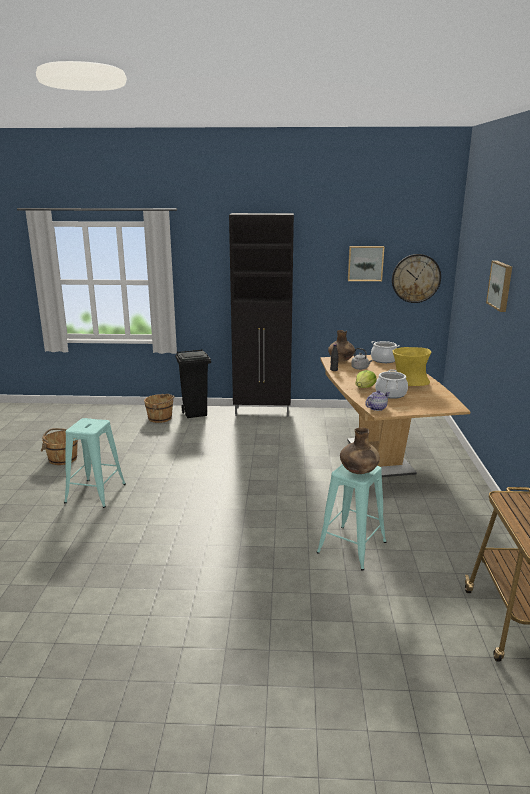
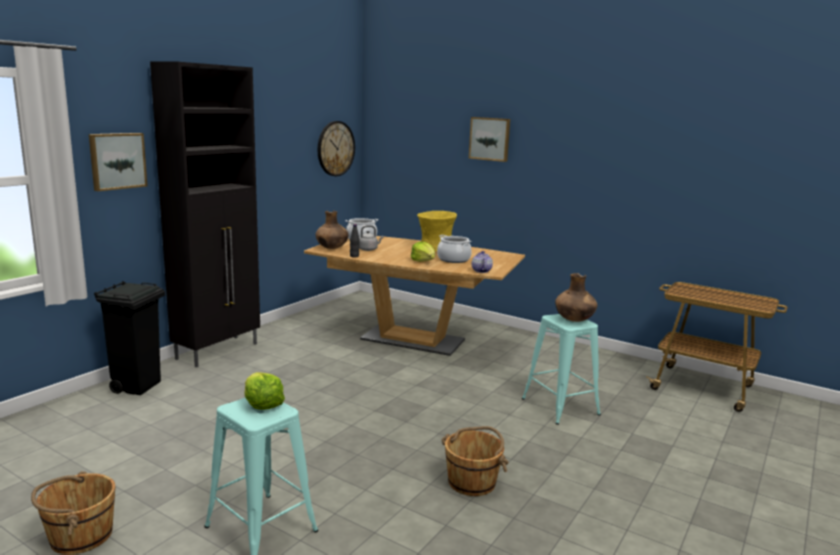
camera: 60 degrees left, 5 degrees down
(94, 424) = (262, 404): none -> lettuce
(160, 418) = (99, 412): brown bucket -> brown bucket (472, 481)
(365, 263) = (295, 133): picture -> picture (117, 161)

